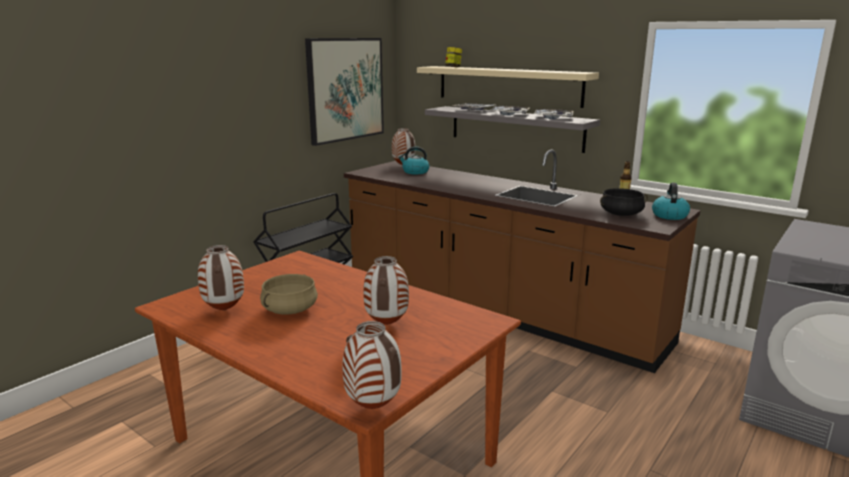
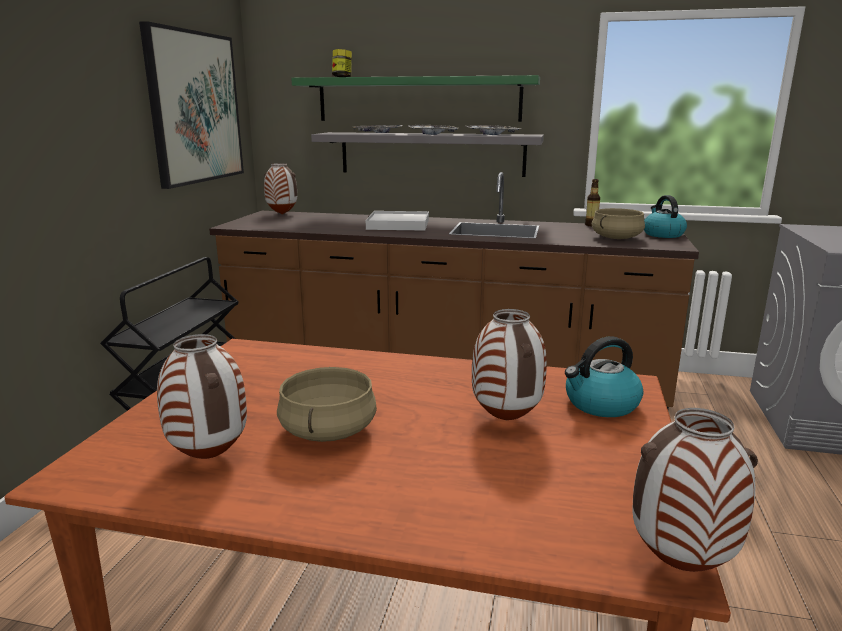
camera: 25 degrees left, 0 degrees up
(415, 172) = (309, 219): kettle -> kettle (601, 404)
(470, 183) = (398, 224): none -> white tray
(507, 85) = (418, 99): beige shelf -> green shelf
(621, 214) = (616, 238): black cooking pot -> beige cooking pot

